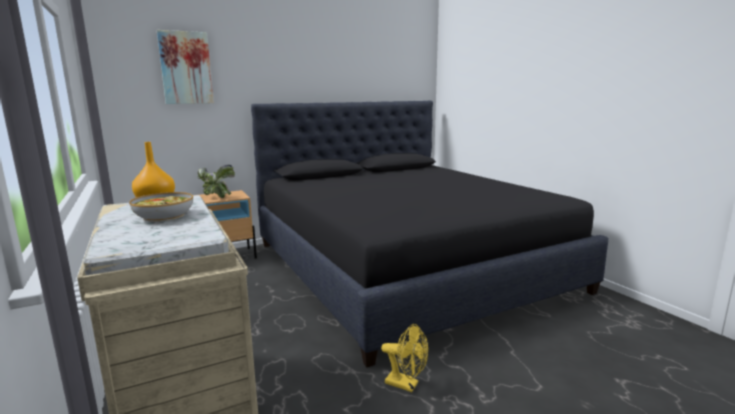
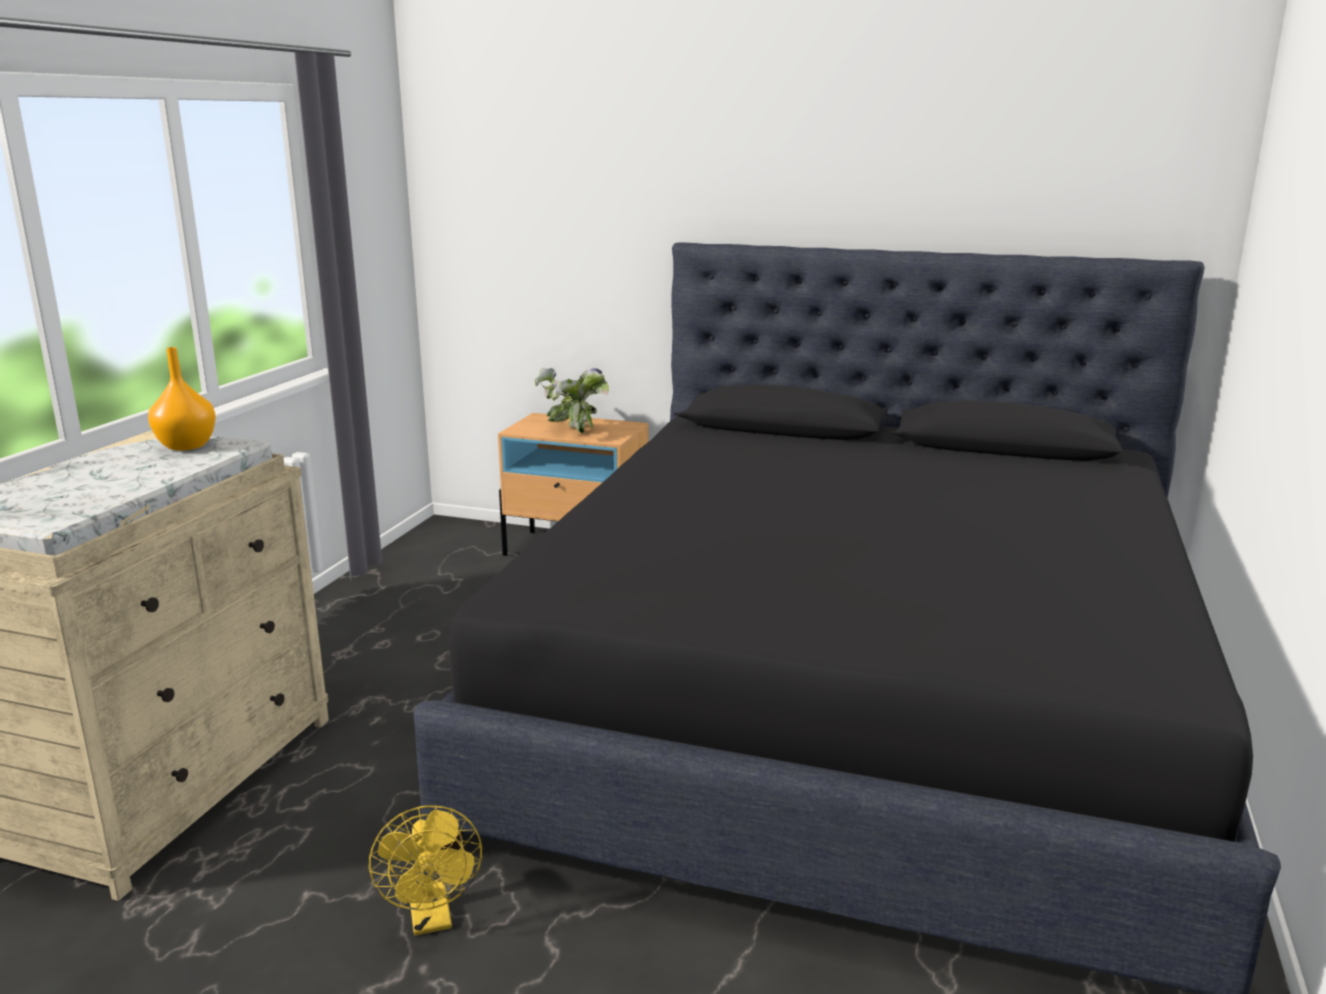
camera: 45 degrees right, 5 degrees up
(164, 216) = (133, 470): bowl -> none
(186, 68) = (566, 162): picture -> none

